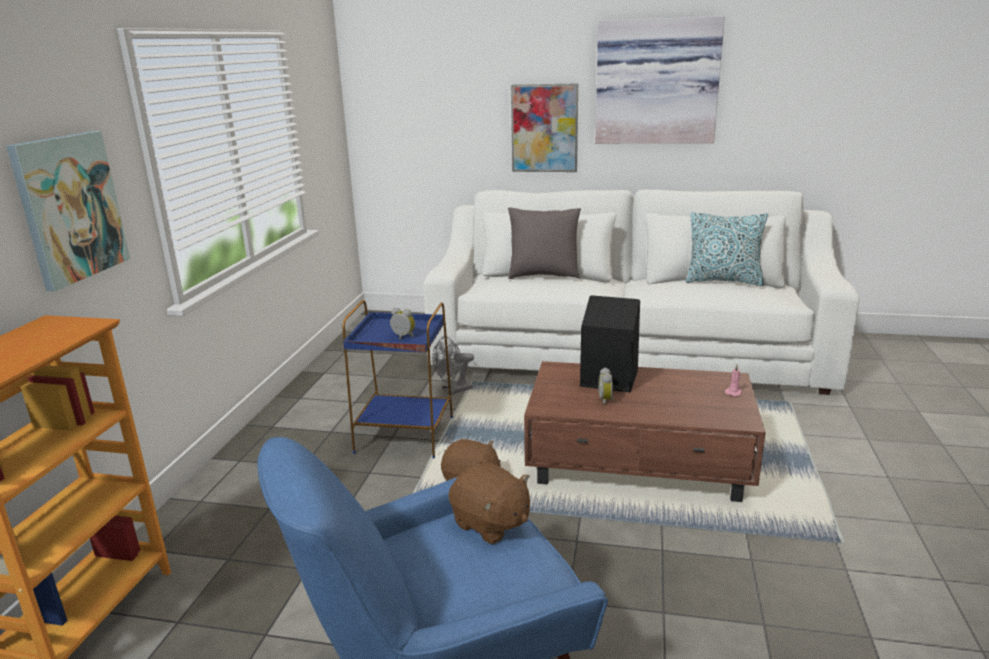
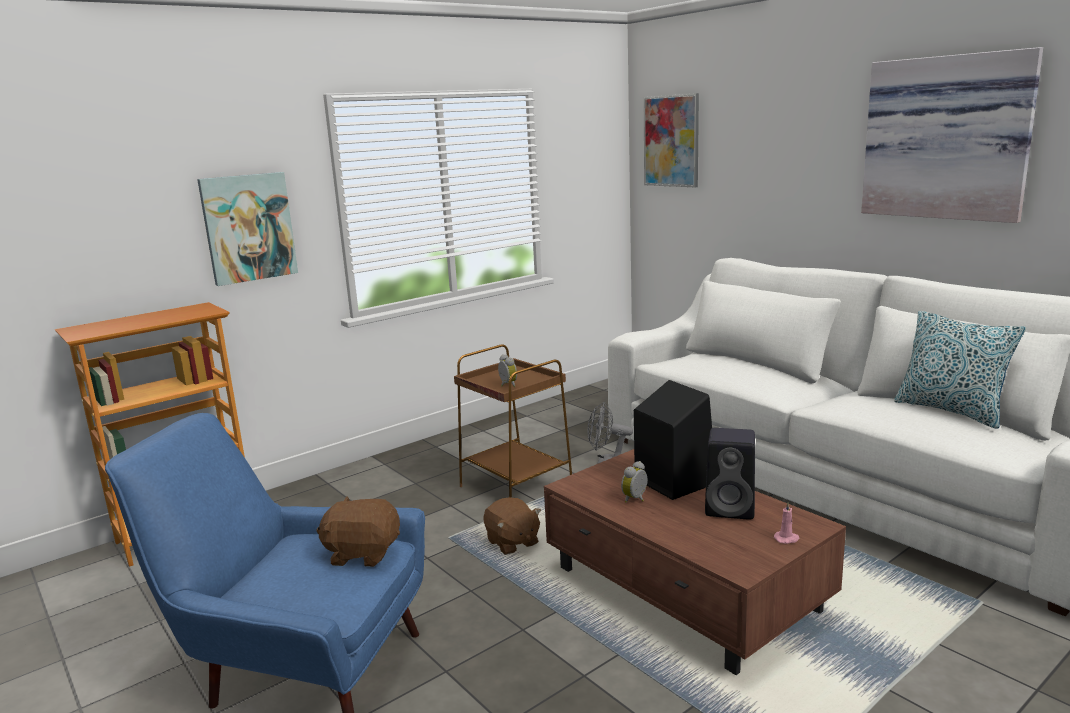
camera: 40 degrees right, 5 degrees down
(405, 435) = (516, 486): blue side table -> brown side table
(490, 524) = (363, 553): brown plush toy -> brown plush toy turned 105 degrees clockwise
(543, 276) = (739, 361): grey pillow -> none
(544, 128) = (810, 192): picture -> picture (671, 141)
(673, 384) = (732, 508): none -> black speaker

